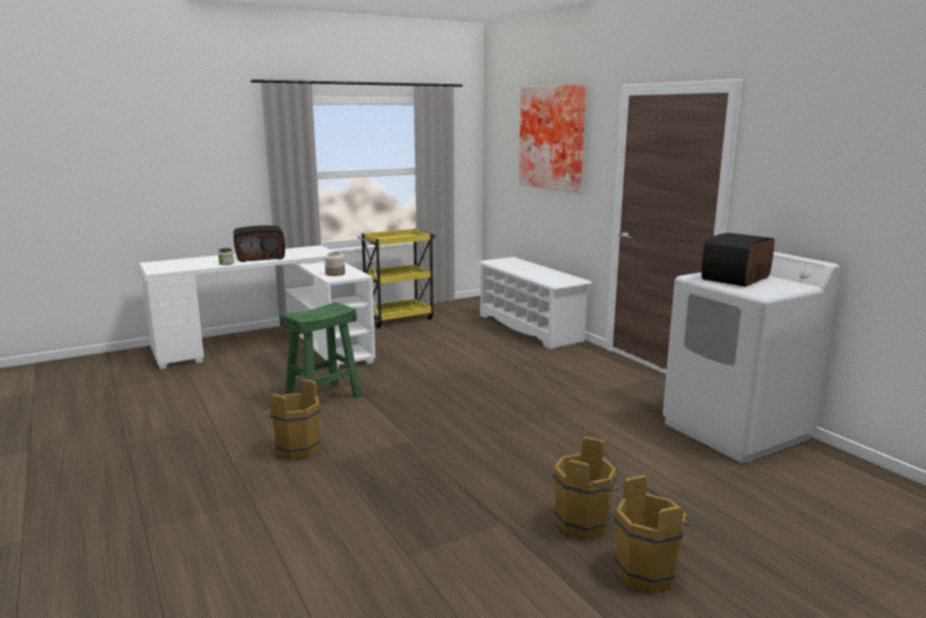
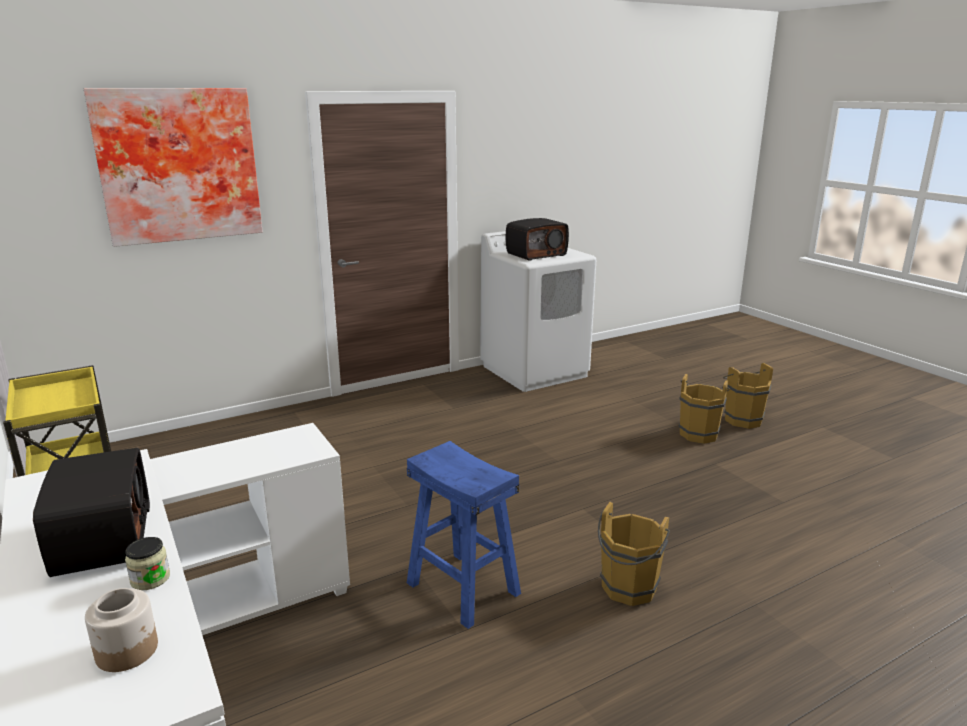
camera: 90 degrees left, 5 degrees up
(323, 398) = (464, 588): green stool -> blue stool
(335, 274) = (278, 453): jar -> jar (128, 650)
(530, 328) = (228, 431): white shoe rack -> none
(737, 278) = (536, 254): radio -> radio turned 75 degrees counterclockwise

